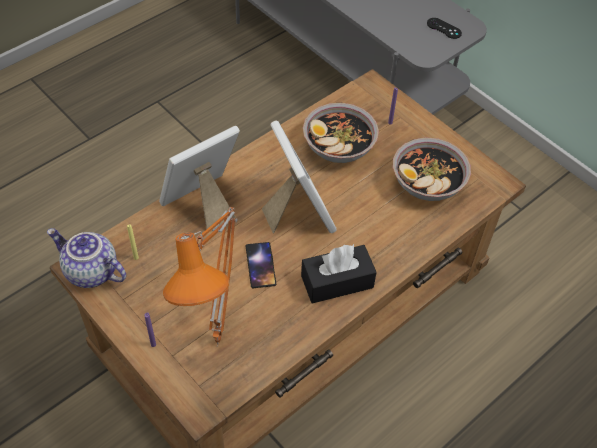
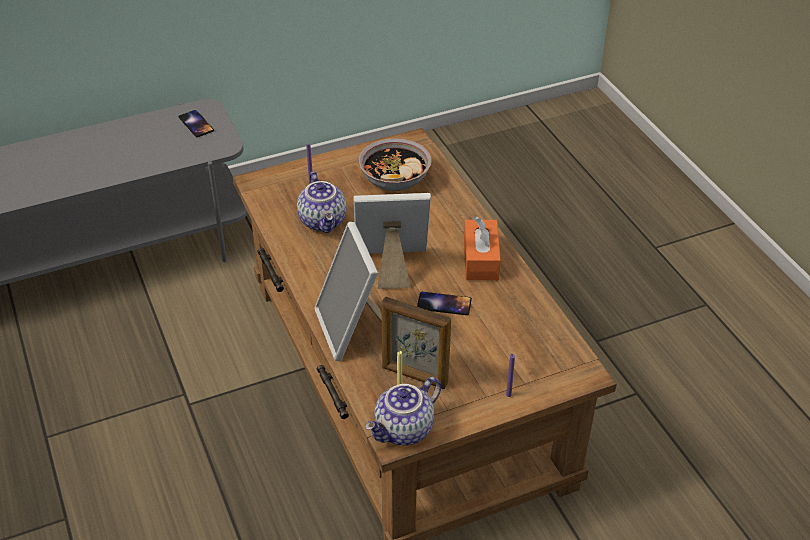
camera: 70 degrees left, 10 degrees down
(158, 264) = (414, 376): none -> picture frame
(222, 343) = (521, 346): orange table lamp -> none
(337, 281) = (481, 259): black tissue box -> orange tissue box
(339, 147) = (324, 221): bowl -> teapot
(444, 28) = (196, 124): black game controller -> phone

